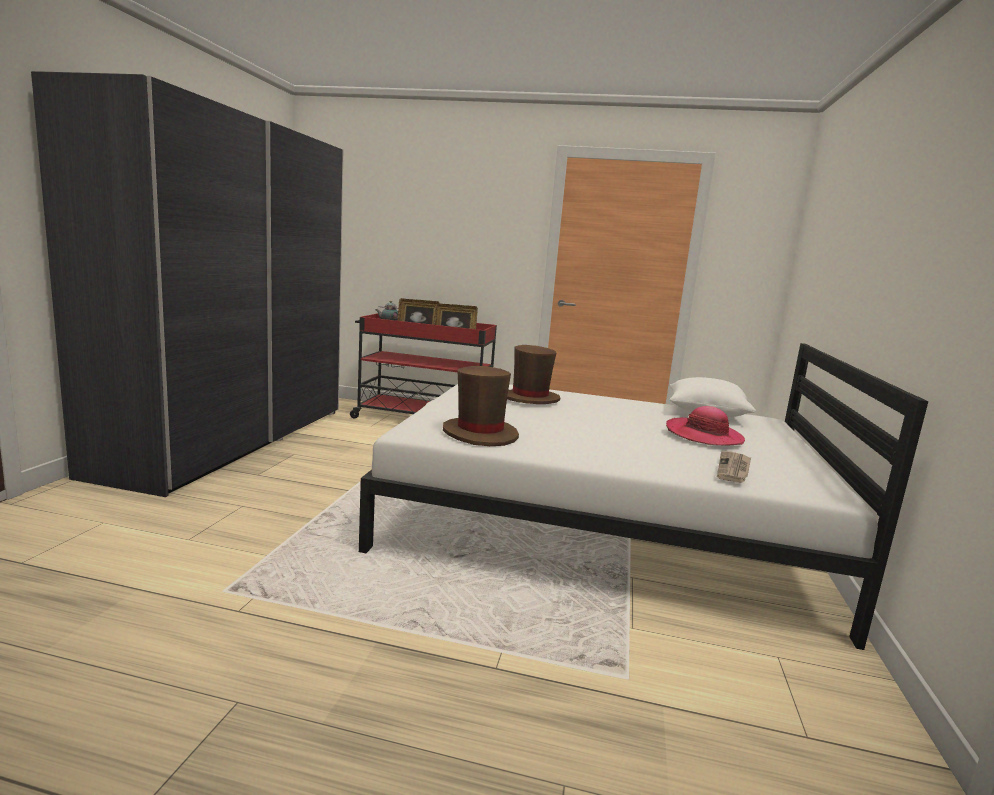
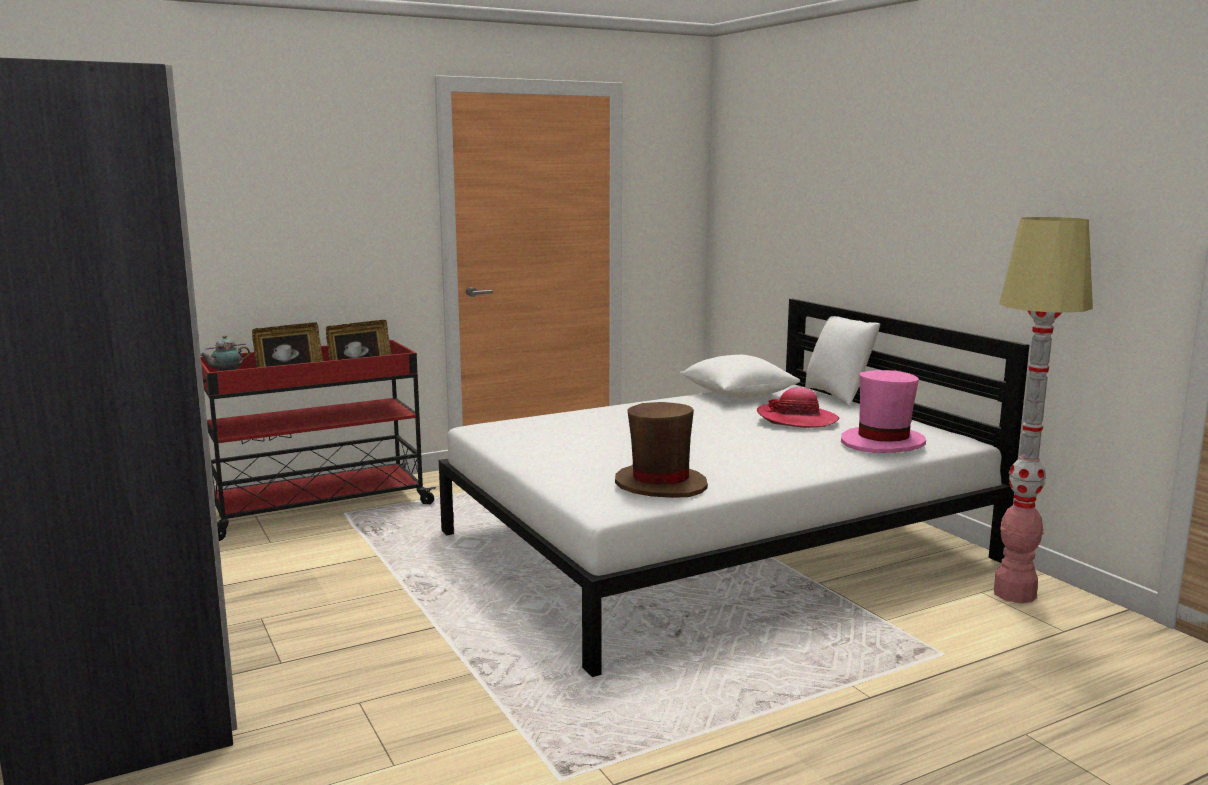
camera: 40 degrees left, 0 degrees up
(529, 399) = (586, 430): brown hat -> none
(734, 469) = (883, 443): newspaper -> pink hat
(798, 436) = (838, 396): none -> white pillow
(813, 677) = (1014, 594): none -> floor lamp

